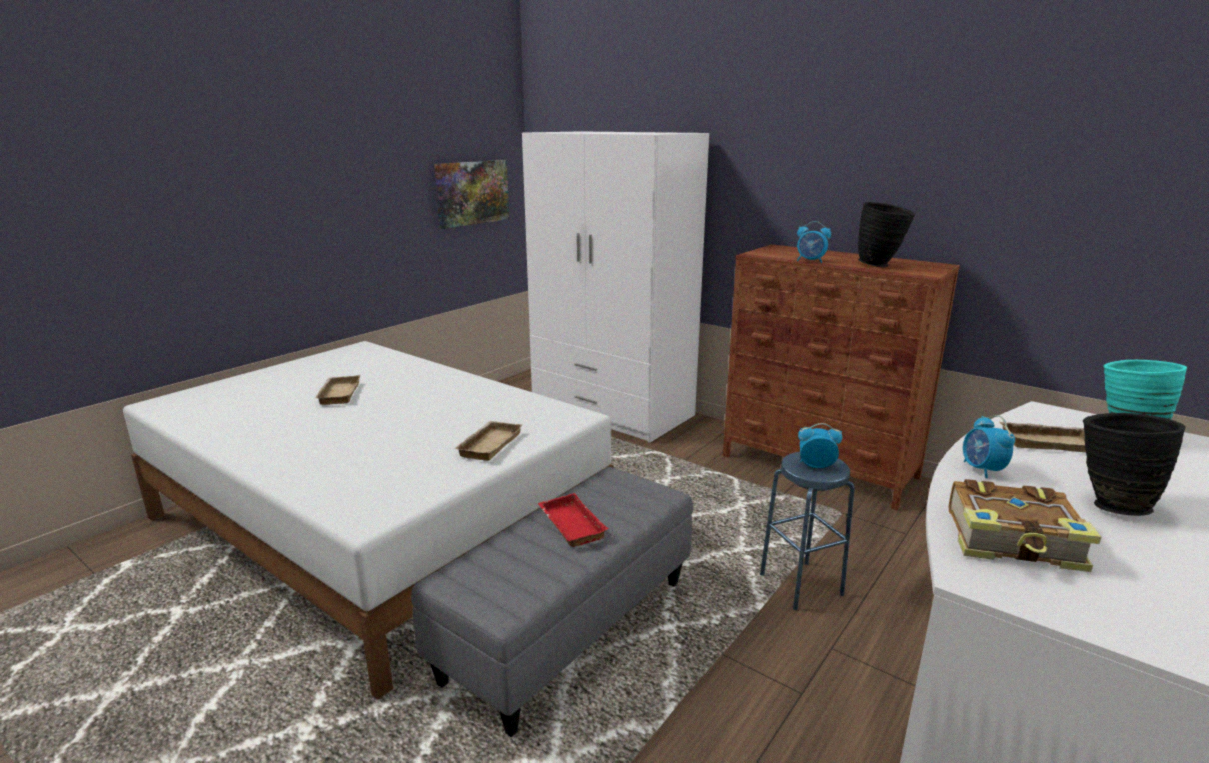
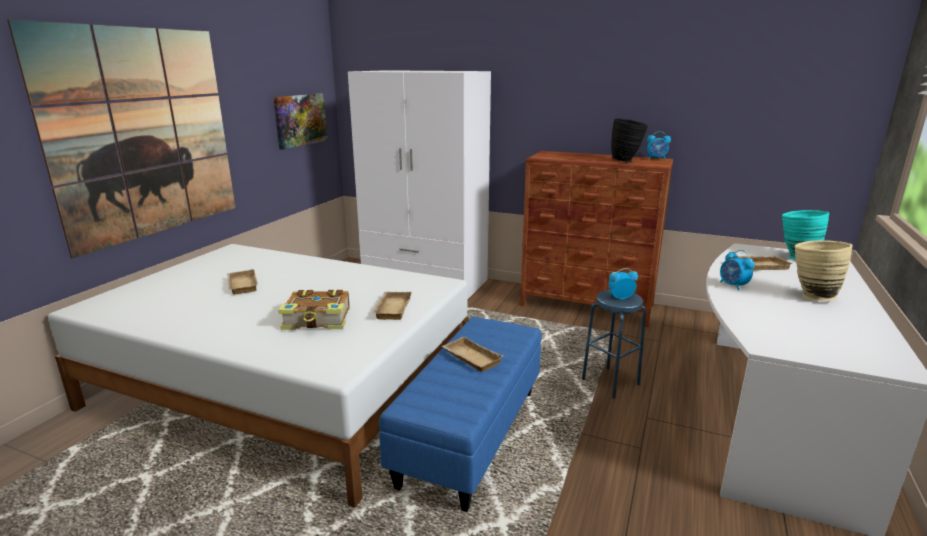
camera: 15 degrees left, 0 degrees up
(257, 205) = (144, 134): none -> picture
(567, 629) = (469, 436): grey ottoman -> blue ottoman
(569, 525) = (470, 358): red tray -> beige tray
(810, 261) = (579, 160): alarm clock -> alarm clock (656, 159)
(1014, 541) = (775, 323): book -> book (318, 320)
(1109, 504) = (810, 296): black vase -> beige vase

